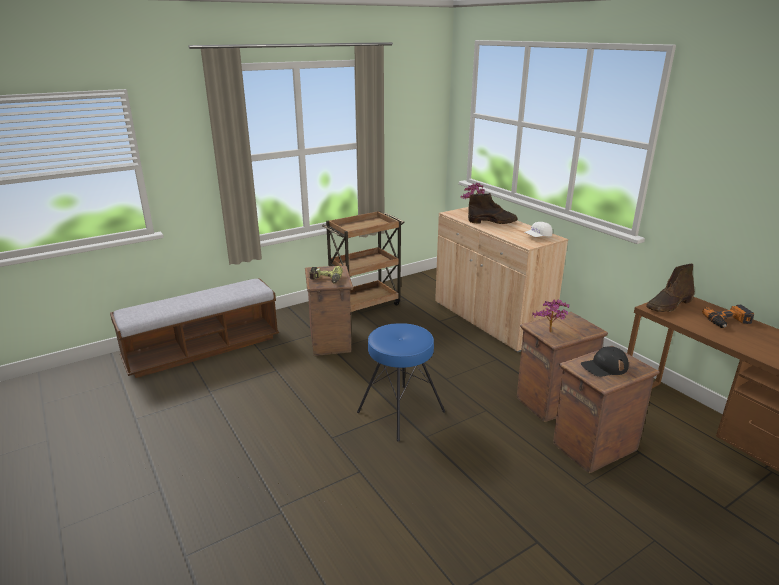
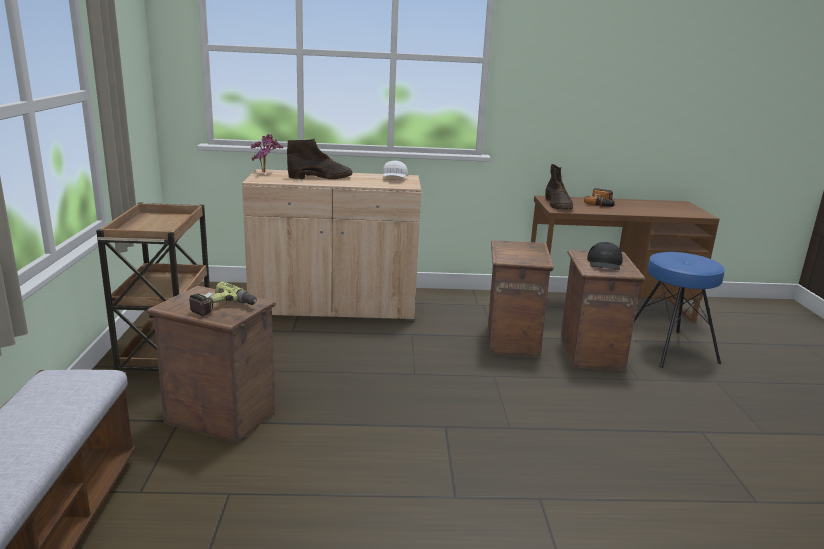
camera: 60 degrees left, 5 degrees down
(400, 411) = (447, 425): blue stool -> blue stool (669, 349)
(492, 221) = (321, 177): brown boot -> brown boot turned 45 degrees clockwise
(550, 333) = (526, 258): potted plant -> none

